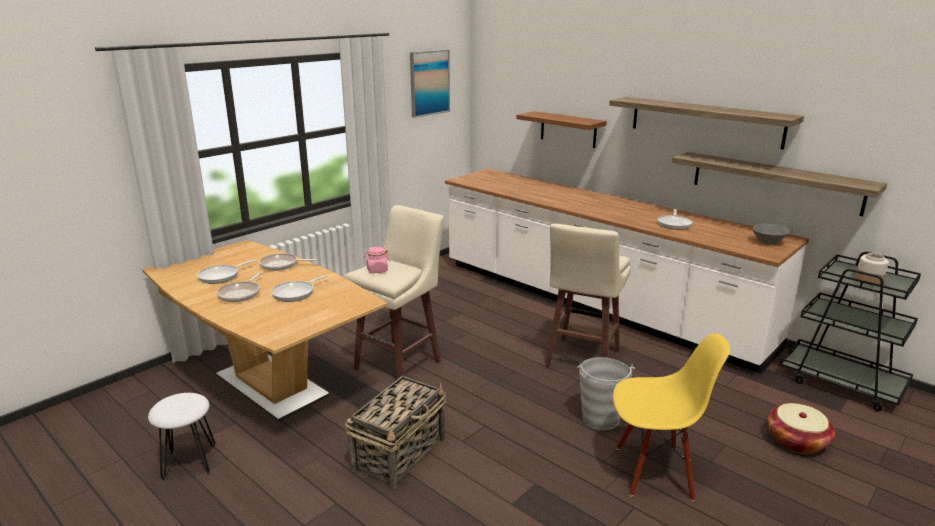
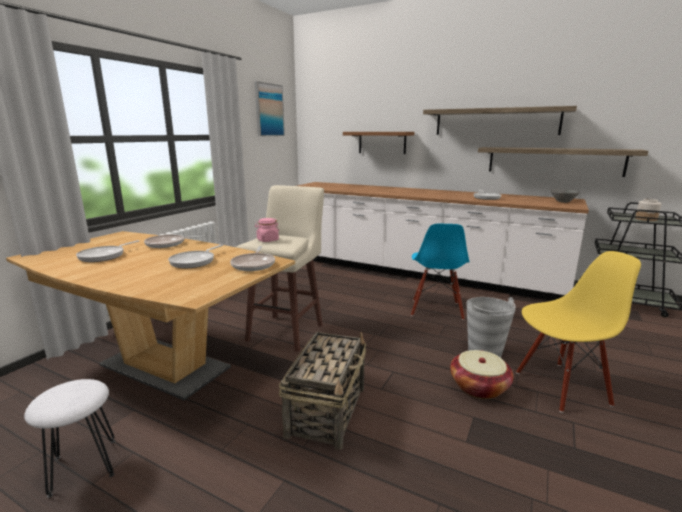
camera: 15 degrees left, 5 degrees down
(241, 294) = (132, 267): frying pan -> frying pan (254, 264)
(581, 360) = (436, 309): beige stool -> blue chair
(796, 441) = (637, 345): basket -> basket (479, 387)

